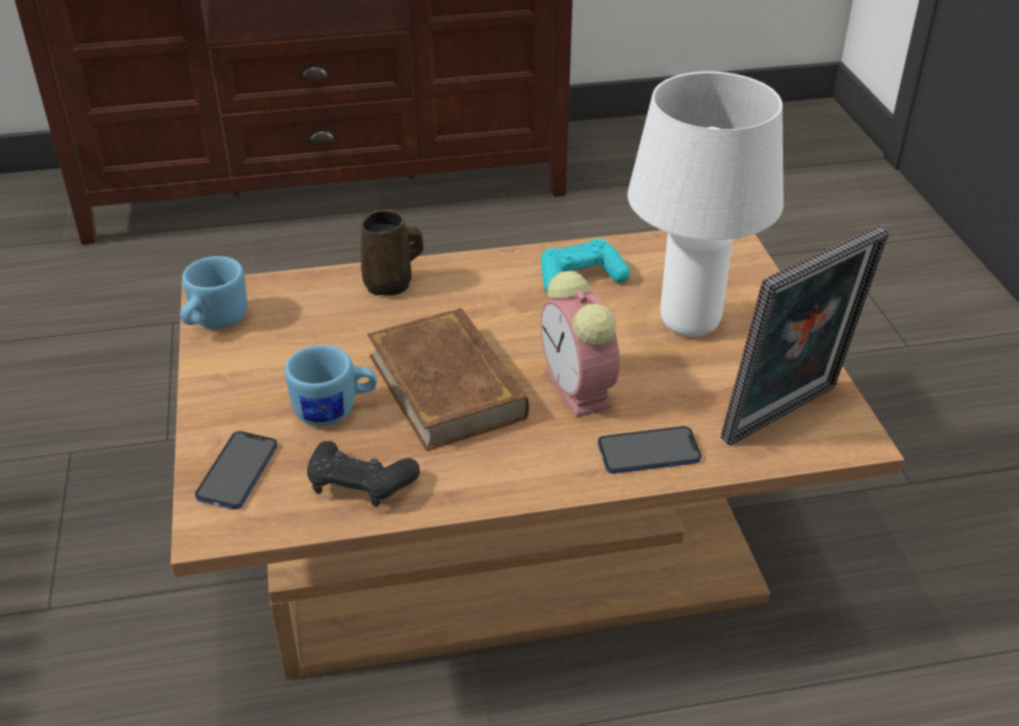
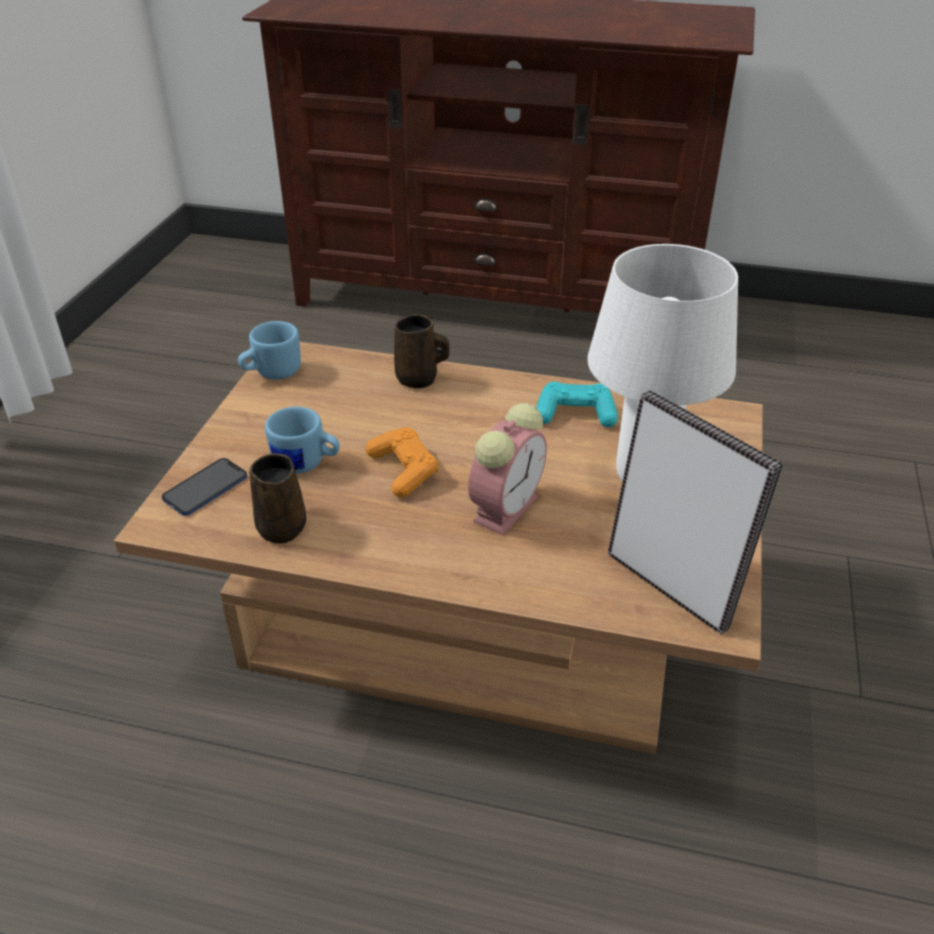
camera: 25 degrees right, 0 degrees up
(360, 484) = (282, 526): black game controller -> brown mug
(447, 385) = (403, 470): brown book -> orange game controller
(580, 391) = (506, 507): alarm clock -> alarm clock turned 150 degrees counterclockwise
(649, 452) = (526, 575): phone -> none
(786, 418) = (672, 585): picture frame -> picture frame turned 120 degrees counterclockwise

